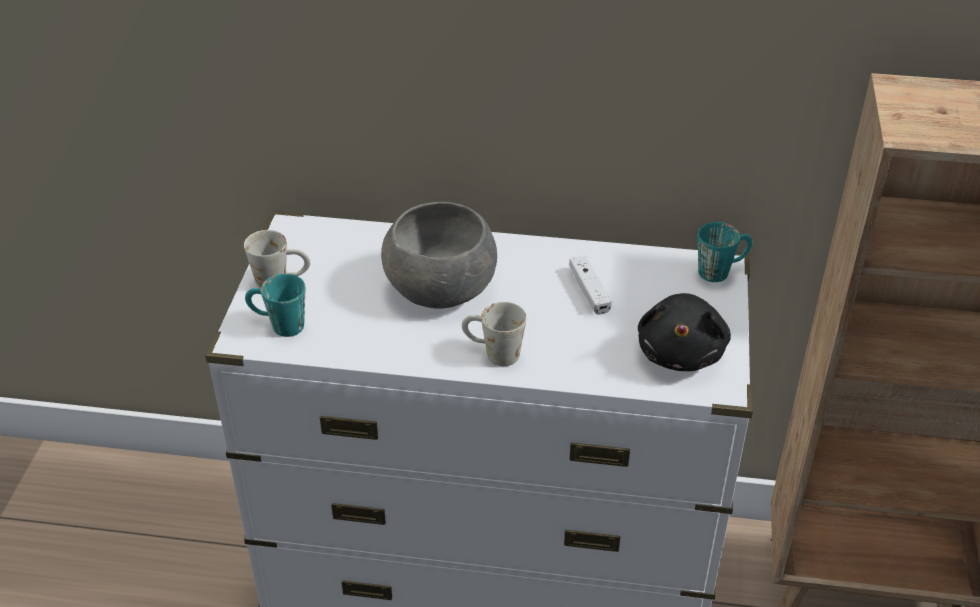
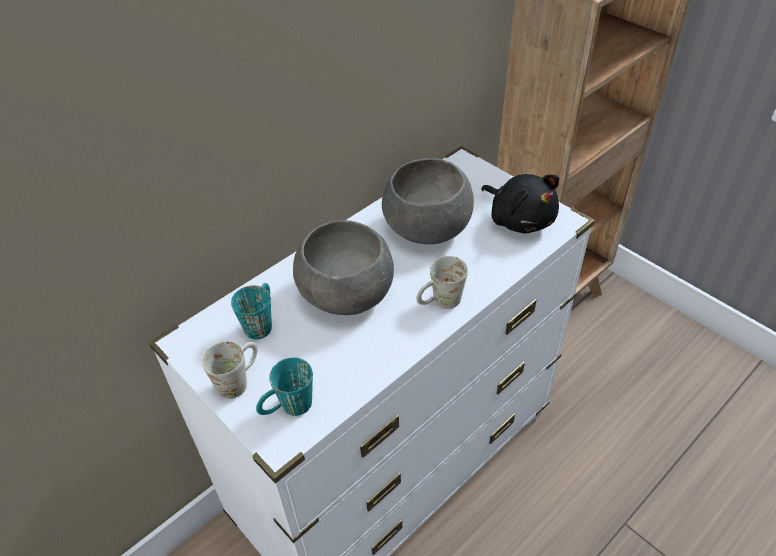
camera: 50 degrees left, 5 degrees up
(589, 291) = (426, 226): white game controller -> grey bowl
(721, 270) = (465, 163): turquoise mug -> turquoise mug (261, 322)

